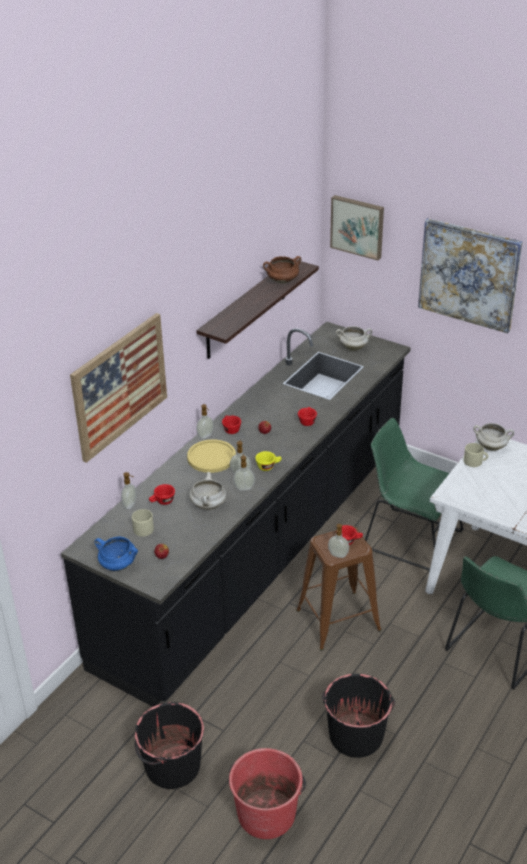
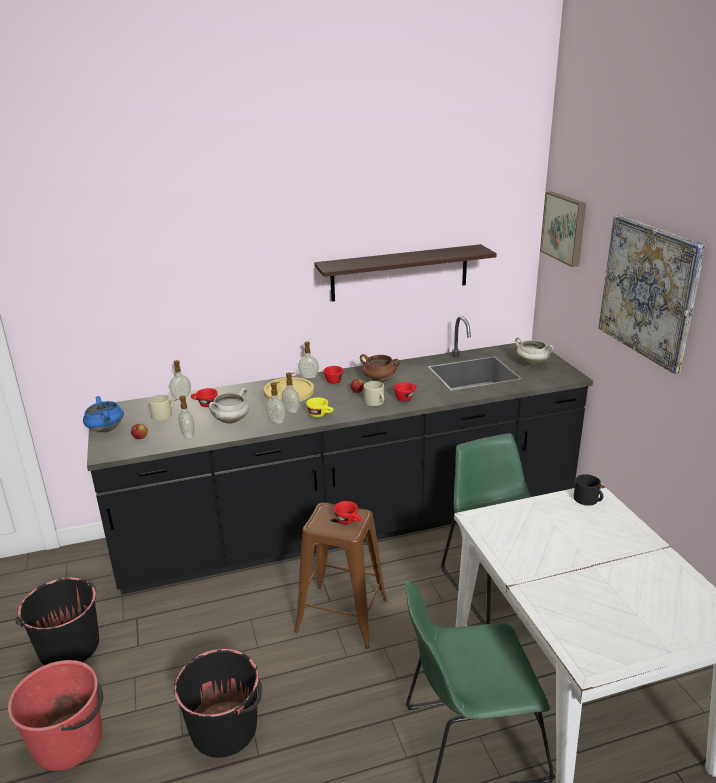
camera: 40 degrees right, 10 degrees down
(120, 386) = (190, 273): picture -> none
(282, 281) = (443, 253): brown cooking pot -> brown cooking pot (379, 380)
(338, 555) = (321, 527): soap dispenser -> soap dispenser (187, 435)
(475, 461) = (550, 504): beige mug -> beige mug (375, 402)
(491, 447) = (588, 500): white cooking pot -> black mug

